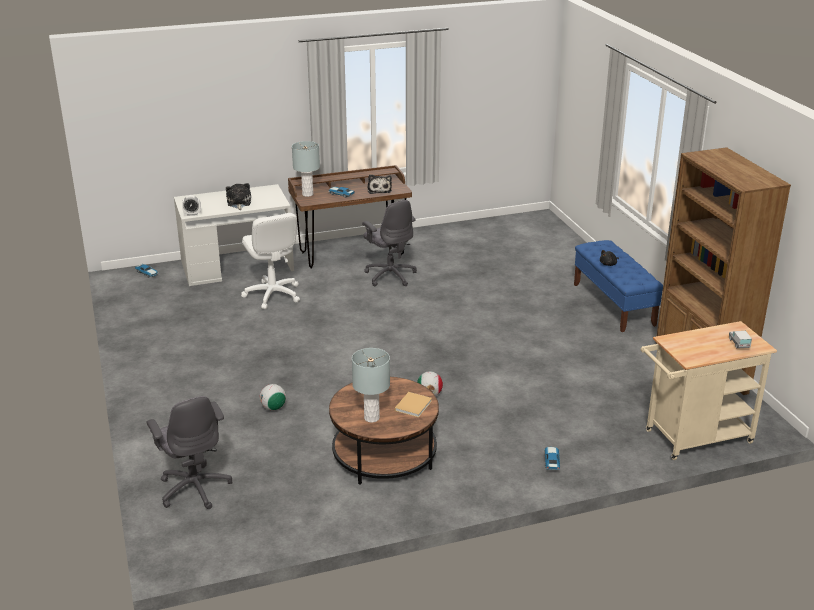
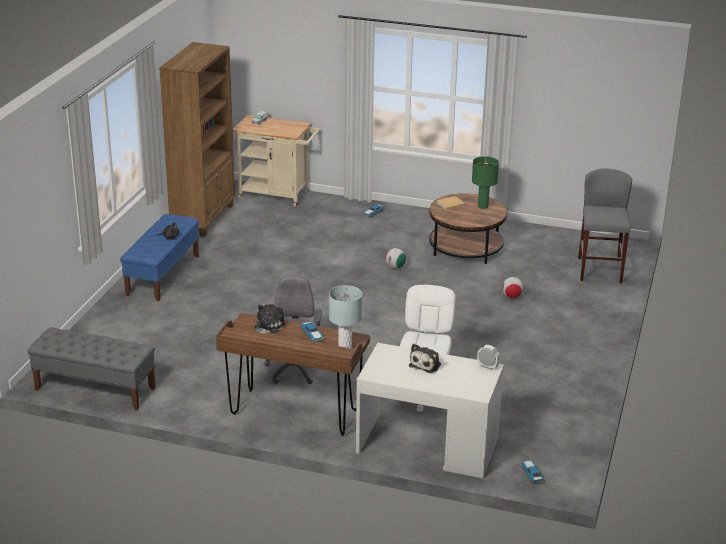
camera: 145 degrees left, 0 degrees up
(194, 488) = (599, 270): grey office chair -> grey stool
(371, 418) = (483, 206): grey table lamp -> green table lamp
(501, 224) = (95, 389): none -> grey bench

